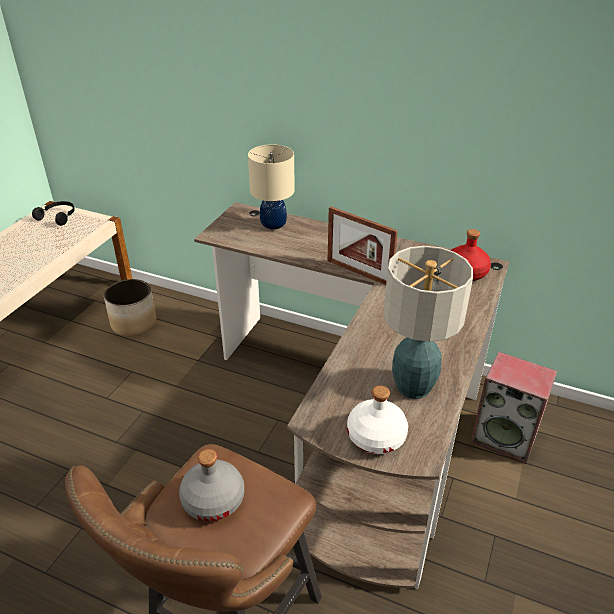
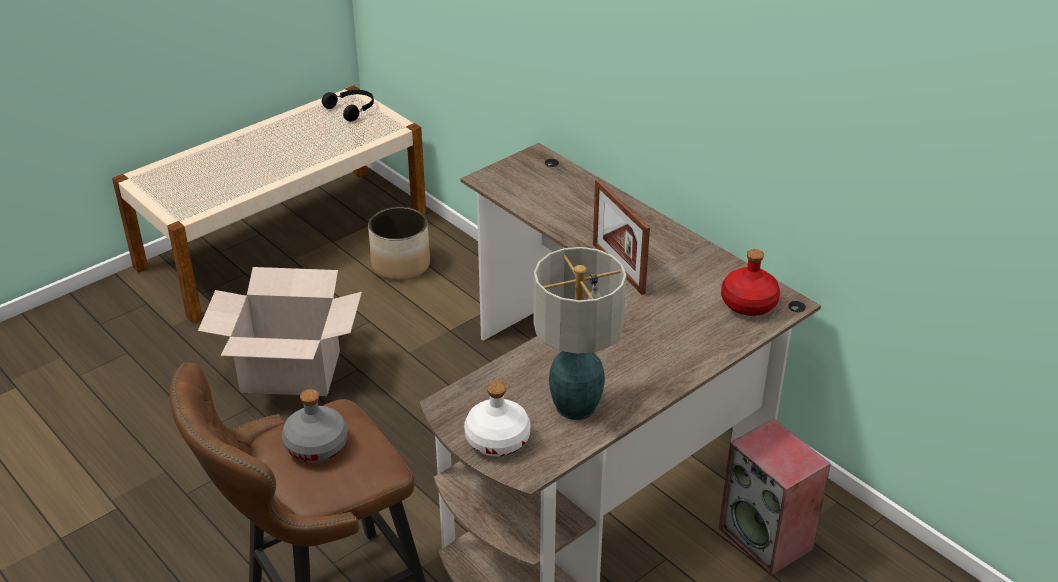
camera: 25 degrees right, 0 degrees up
(88, 430) = (291, 371): none -> cardboard box
(273, 225) = (562, 183): beige table lamp -> none

